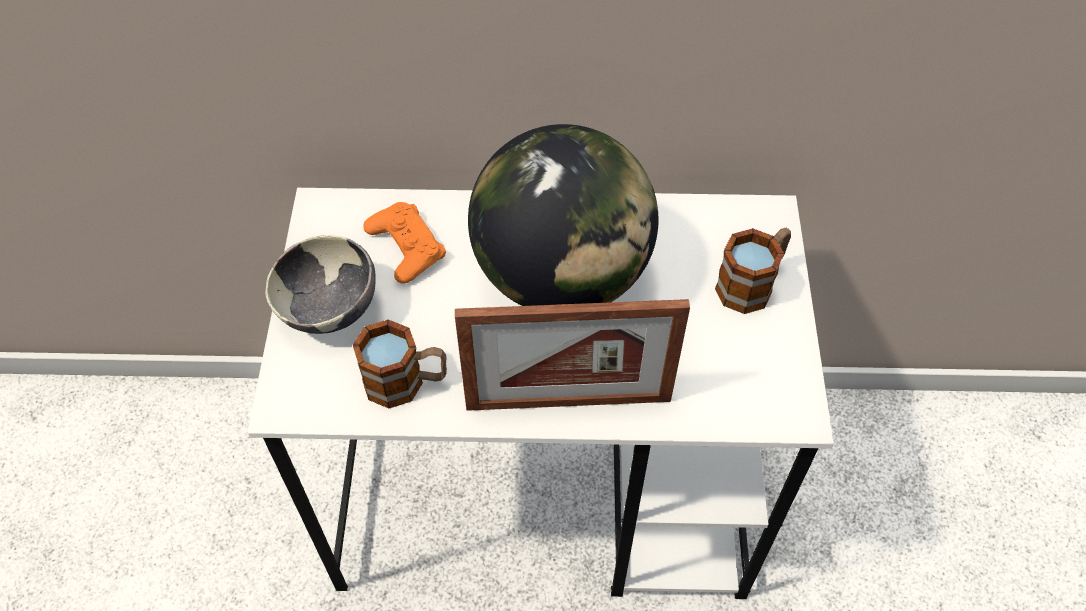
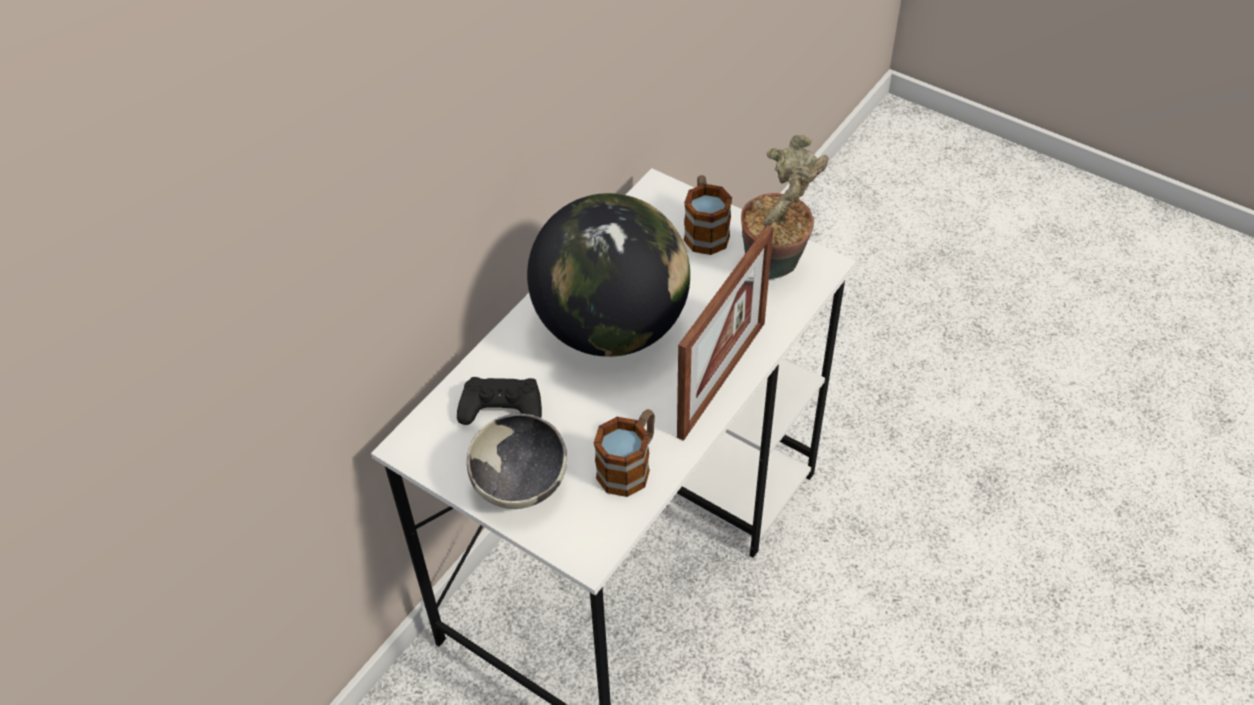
camera: 55 degrees left, 5 degrees down
(406, 247) = (501, 407): orange game controller -> black game controller
(755, 372) = (775, 268): none -> potted plant

